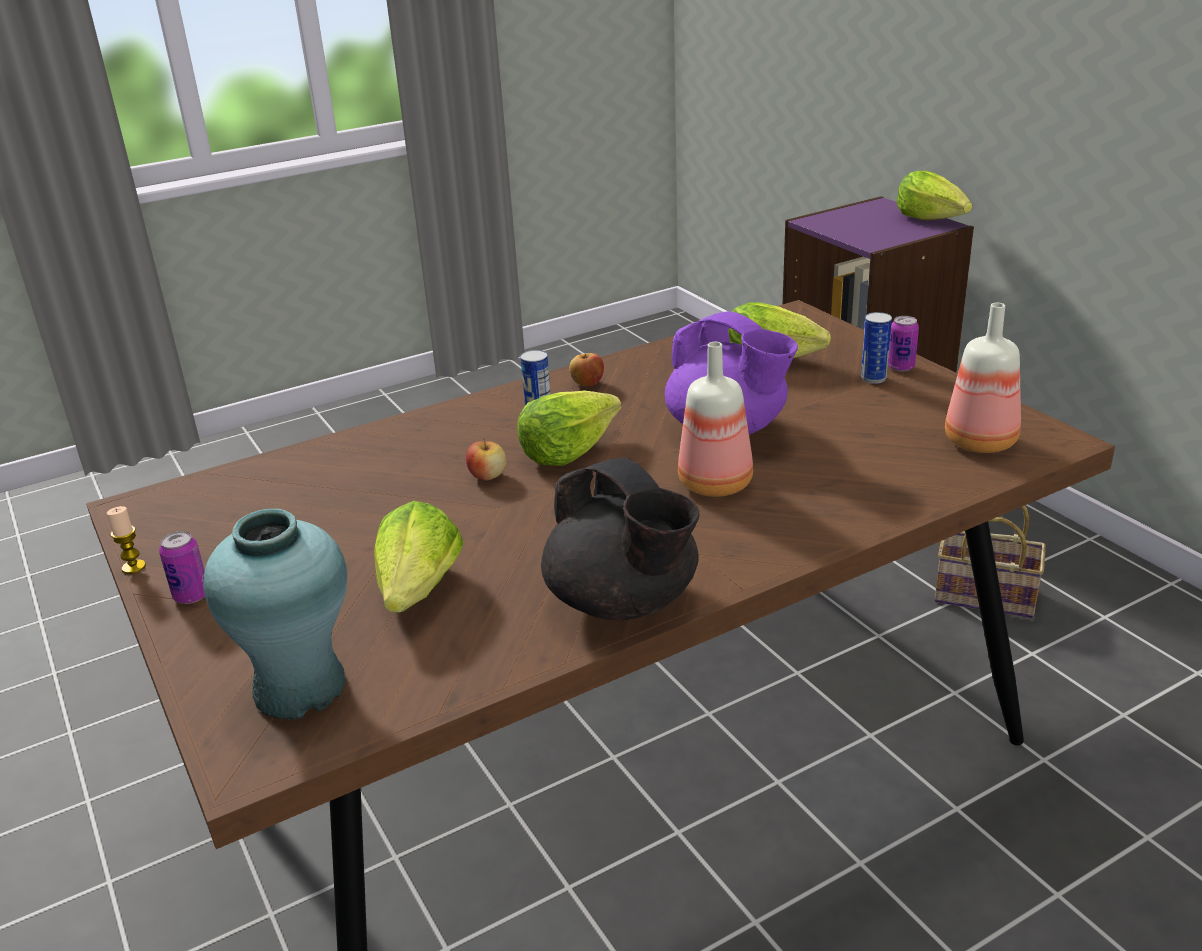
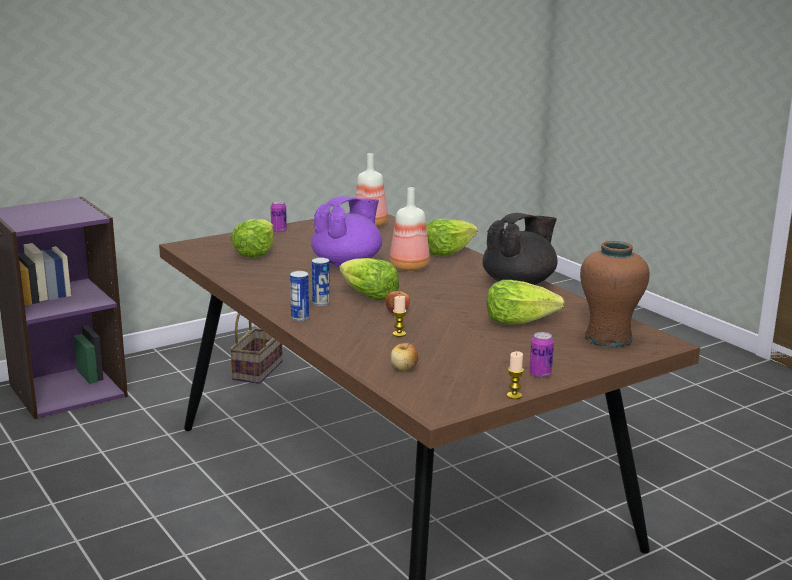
camera: 95 degrees left, 10 degrees down
(301, 688) = (608, 338): turquoise vase -> brown vase
(398, 478) = (399, 334): none -> candle
(587, 383) = (272, 292): apple -> apple (404, 369)
(873, 378) = (291, 235): can -> can (300, 318)
(931, 219) = (57, 202): lettuce -> lettuce (447, 252)

